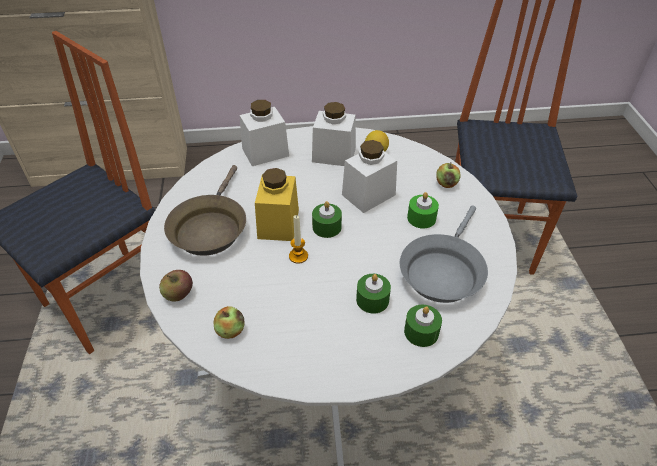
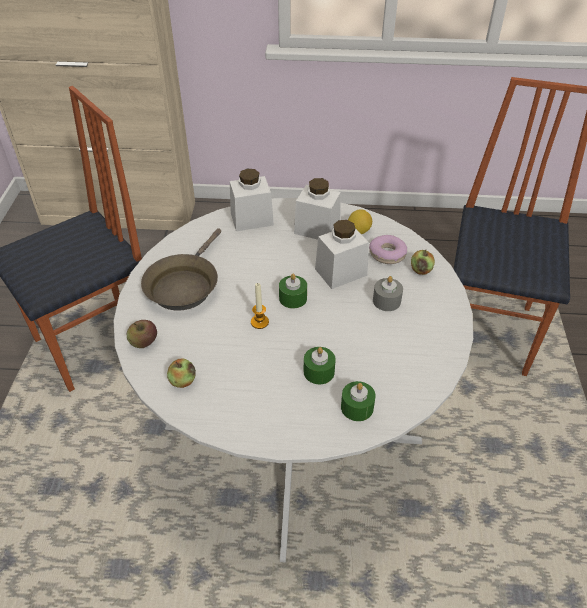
camera: 10 degrees right, 0 degrees up
(278, 224) = (248, 289): yellow jar -> none
(409, 172) = (387, 254): none -> donut
(421, 218) = (386, 301): green candle -> grey candle
(442, 271) = (393, 354): grey frying pan -> none

